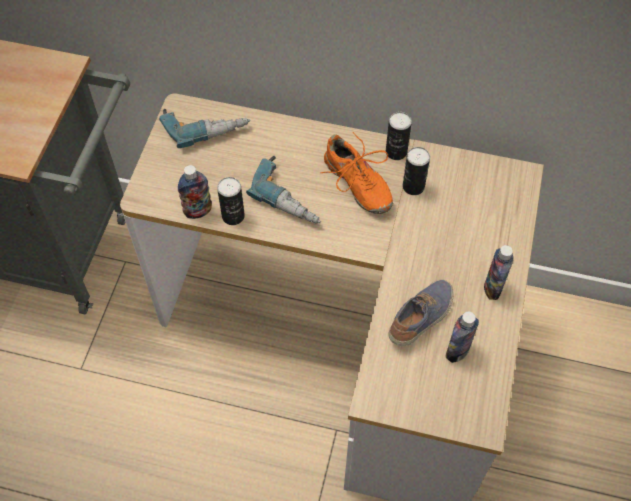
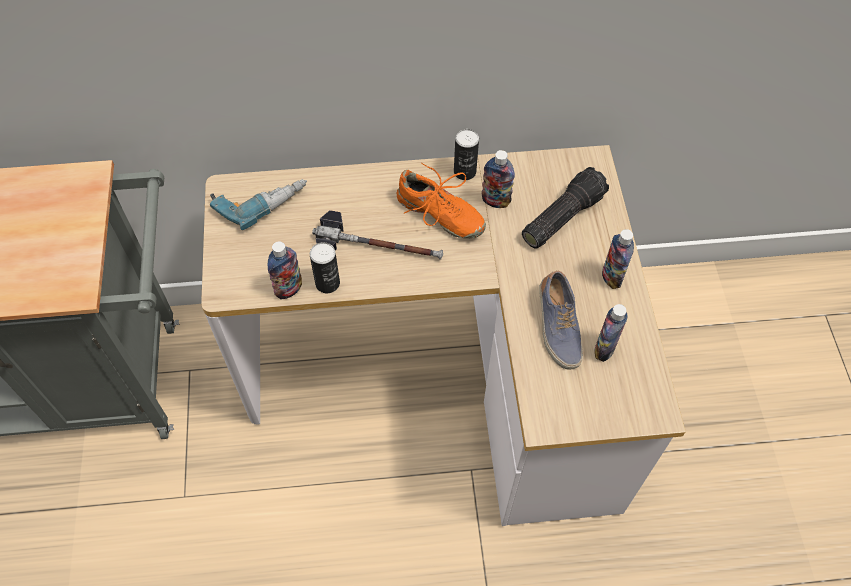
camera: 20 degrees left, 0 degrees up
(291, 196) = (378, 245): power drill -> hammer
(413, 186) = (495, 201): can -> bottle
(422, 318) = (557, 327): shoe -> shoe turned 150 degrees clockwise
(469, 218) = (561, 216): none -> flashlight

